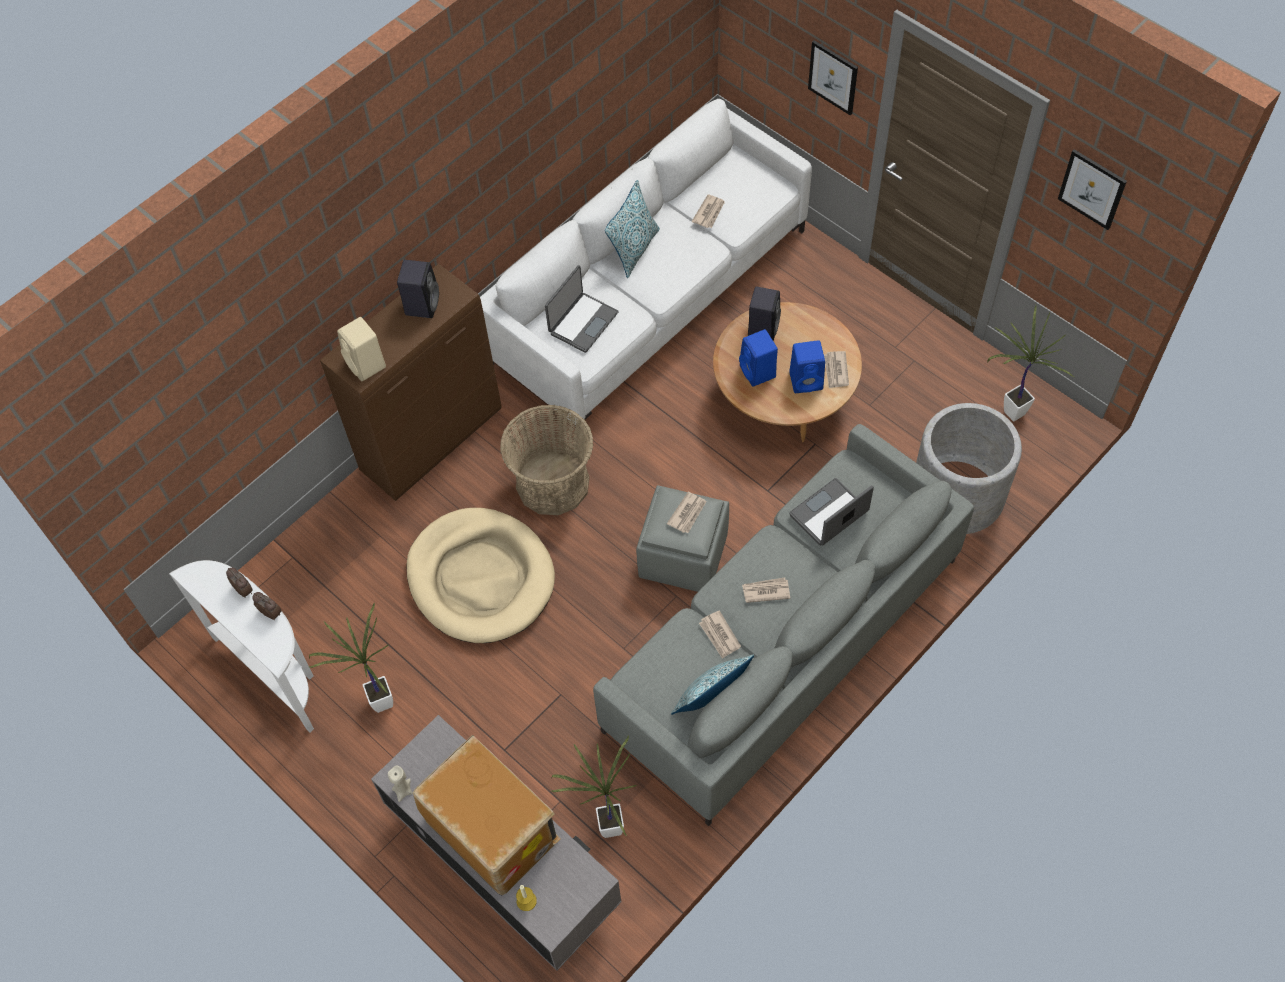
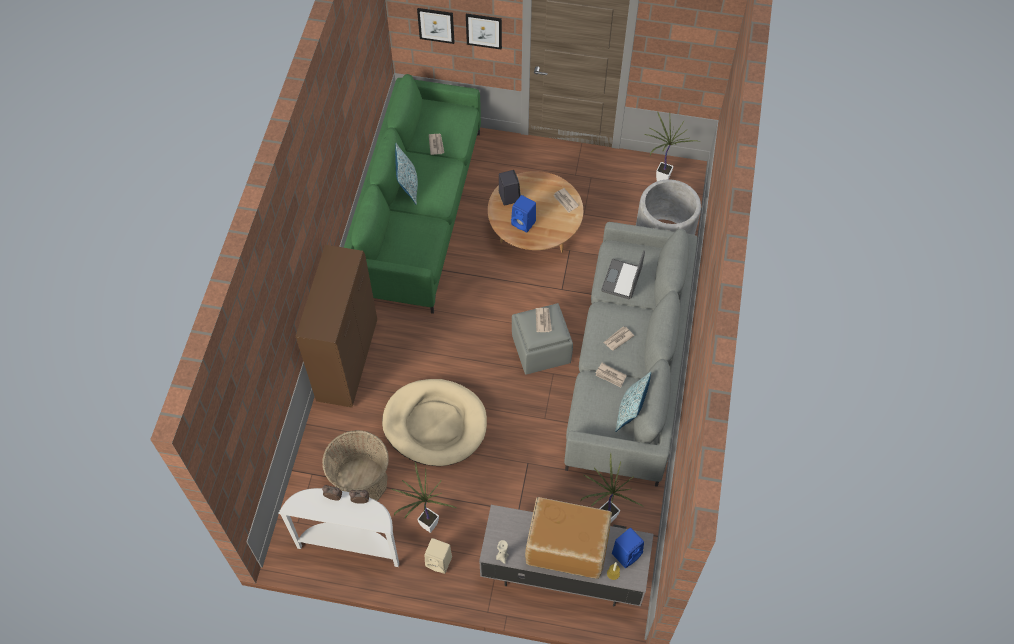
camera: 35 degrees left, 0 degrees up
(367, 365) = (327, 324): beige speaker -> beige speaker (439, 561)
(422, 303) = (333, 272): black speaker -> none
(552, 483) = (438, 348): basket -> basket (361, 482)
(582, 322) = (408, 243): laptop -> none
(650, 297) = (418, 213): white sofa -> green sofa
(807, 380) = (554, 214): blue speaker -> blue speaker (627, 553)
(1092, 189) = (678, 30): picture -> picture (436, 25)

